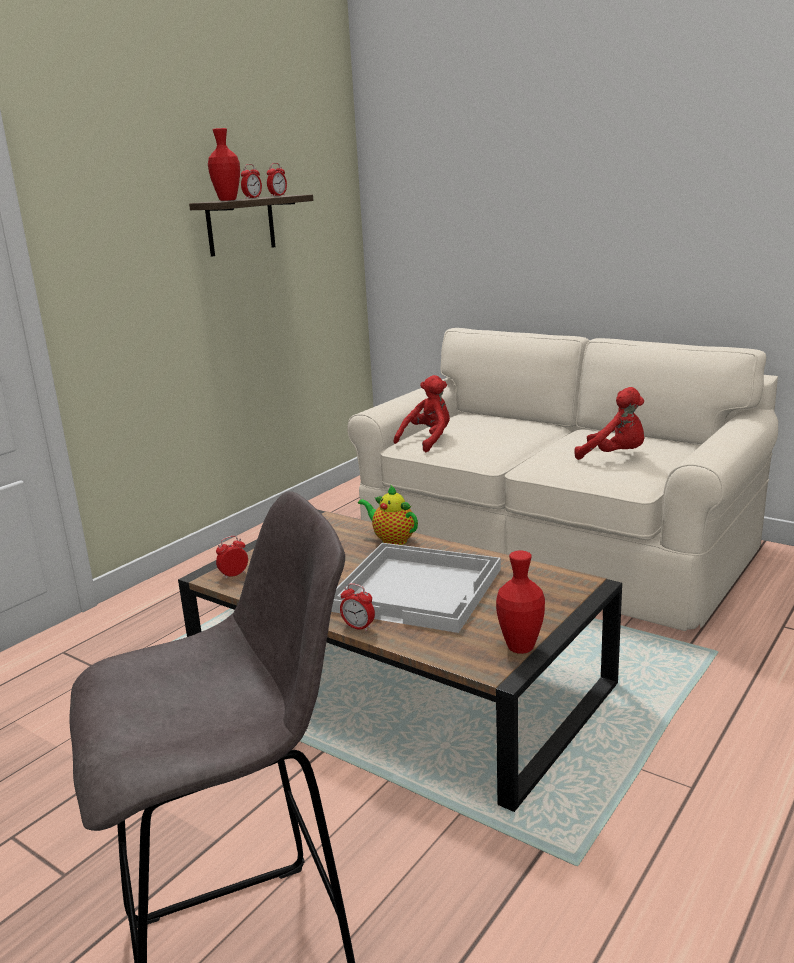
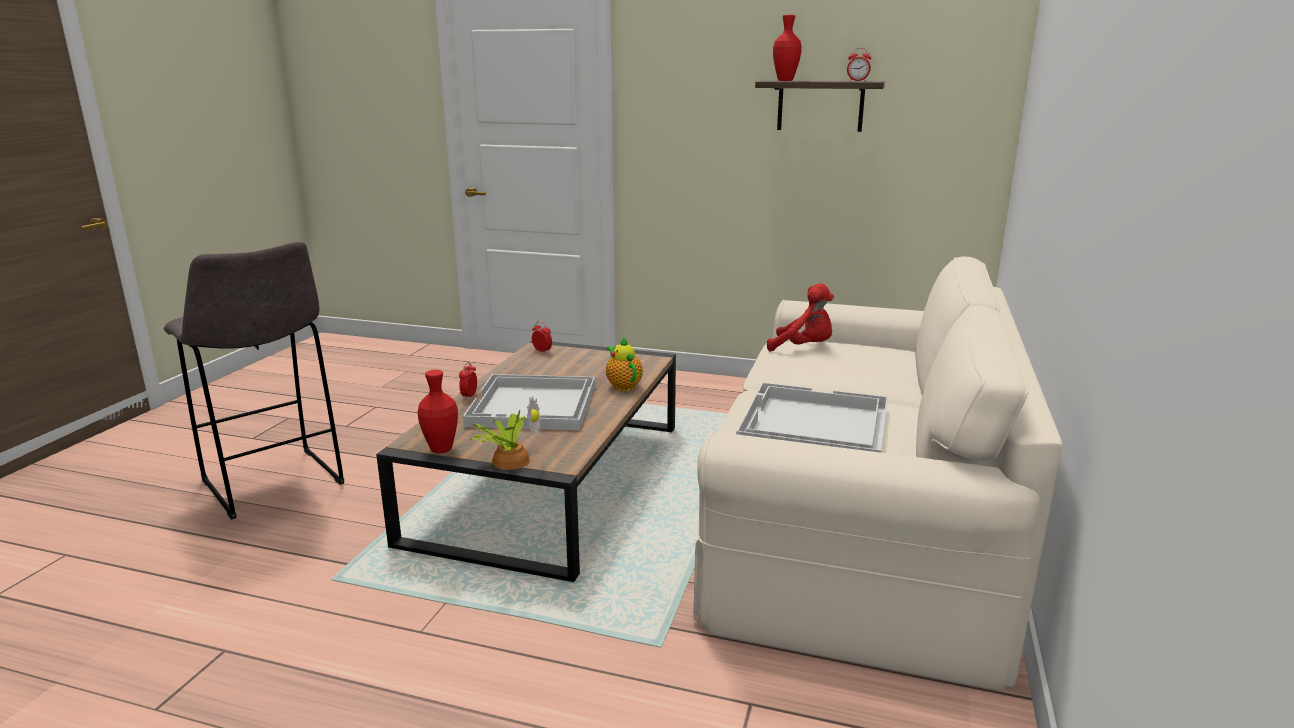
camera: 70 degrees right, 0 degrees up
(252, 198) = (821, 81): alarm clock -> none
(392, 540) = (623, 386): teapot -> teapot turned 45 degrees counterclockwise
(562, 608) = (509, 460): none -> potted plant
(615, 456) = (813, 425): red plush toy -> white tray

